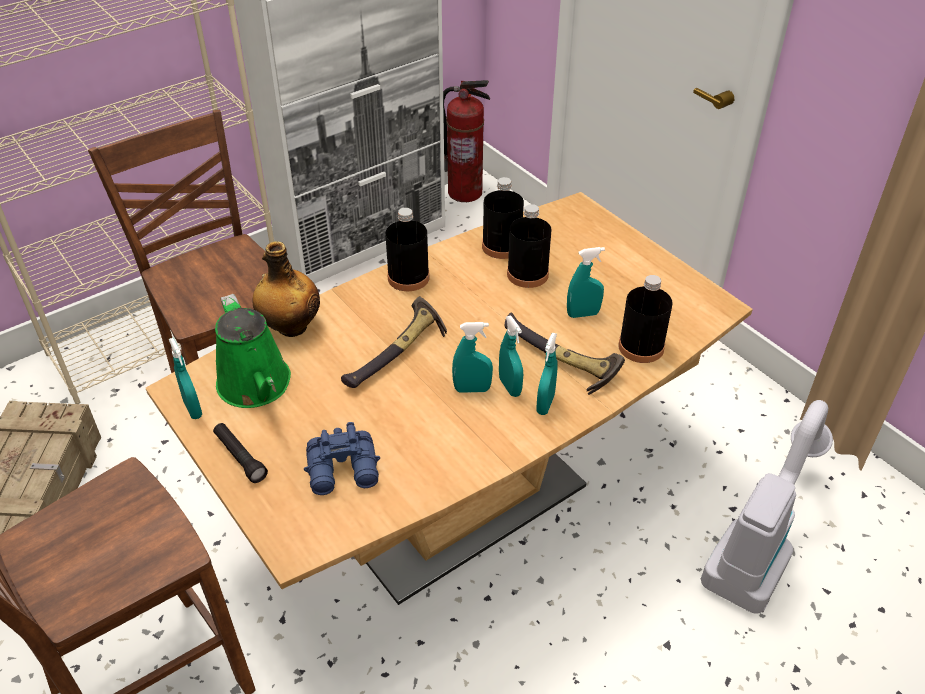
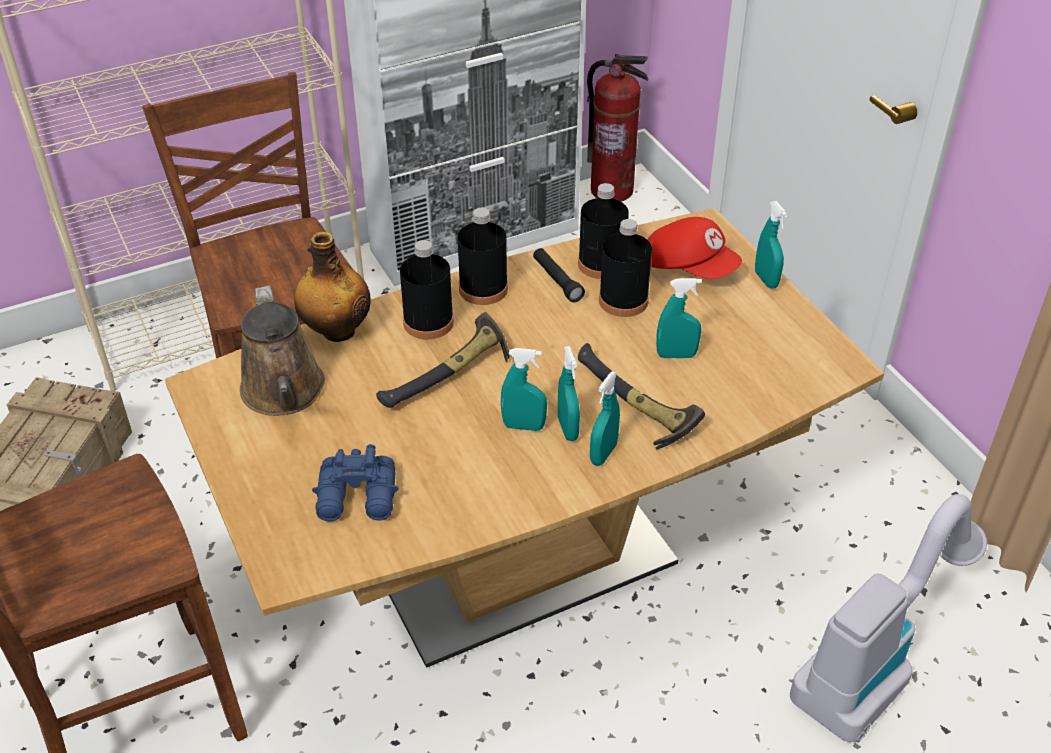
camera: 10 degrees right, 0 degrees up
(193, 409) = (210, 409): turquoise spray bottle -> turquoise spray bottle (766, 280)
(240, 457) = (249, 468): black flashlight -> black flashlight (557, 281)
(256, 387) = (284, 393): green watering can -> brown watering can
(573, 241) = (689, 267): none -> red cap
(641, 347) = (734, 402): black bottle -> black bottle (428, 322)

